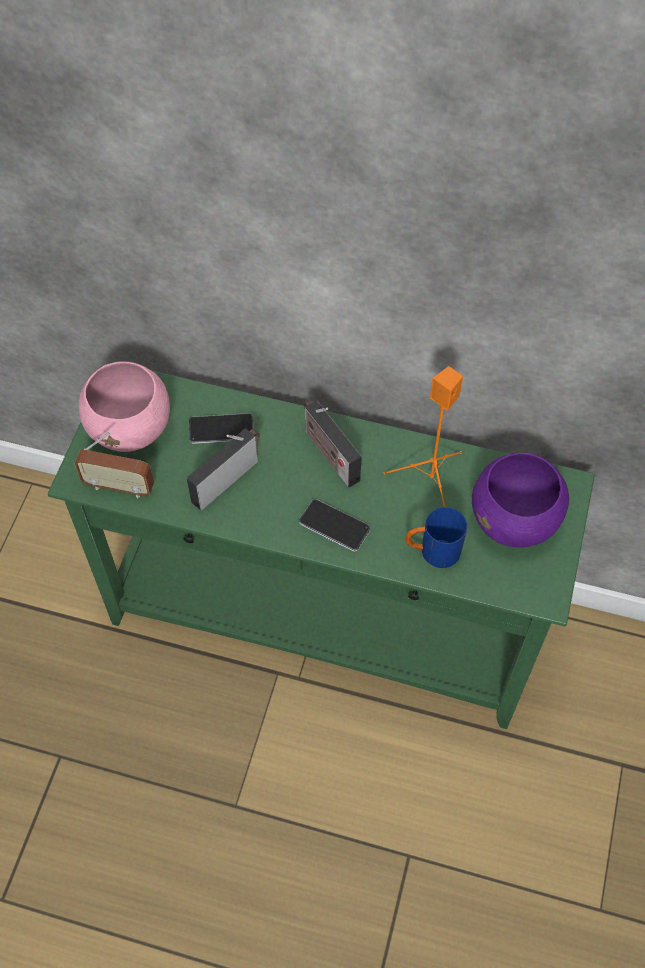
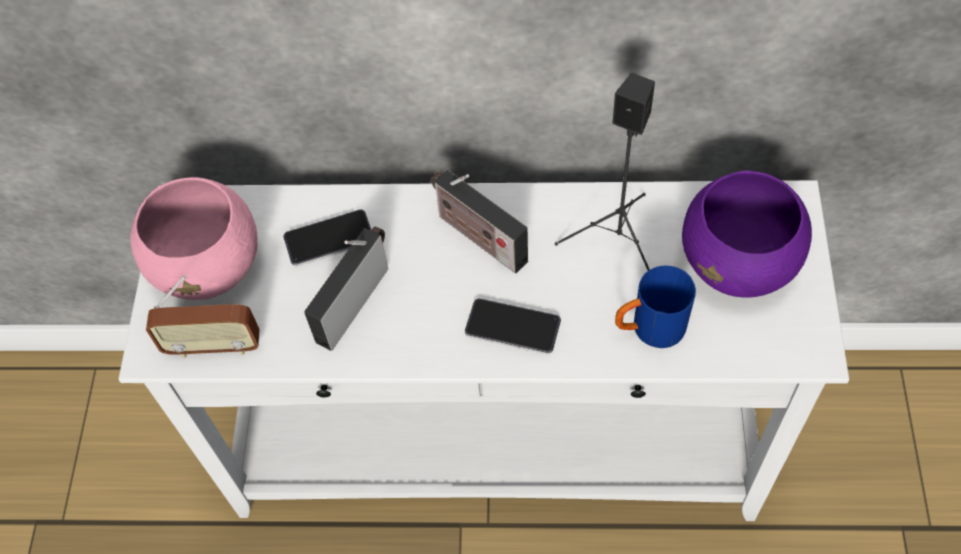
camera: 10 degrees left, 0 degrees up
(324, 616) = (497, 439): green console table -> white console table
(431, 483) = (619, 241): orange speaker -> black speaker

